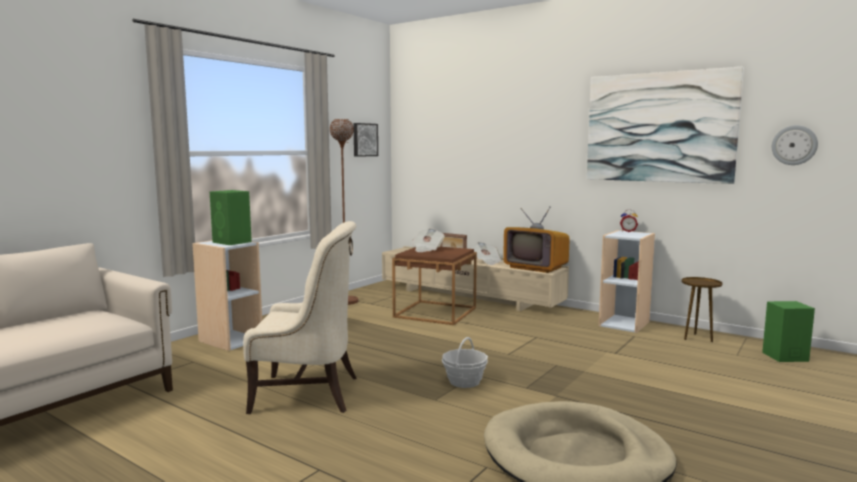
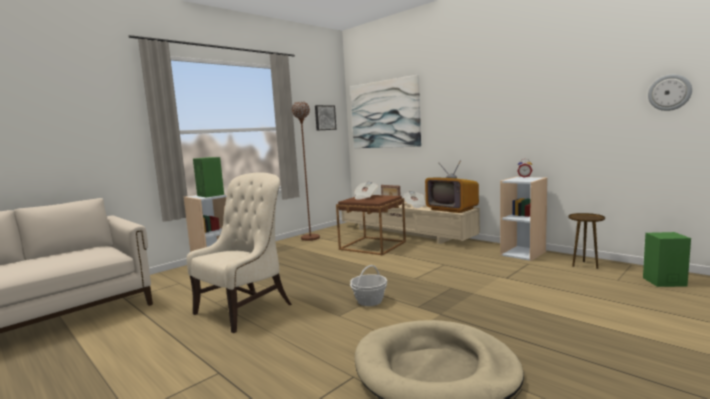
camera: 10 degrees right, 0 degrees up
(308, 393) = (245, 308): beige armchair -> beige armchair turned 60 degrees counterclockwise
(659, 127) = (547, 88): picture -> picture (384, 114)

